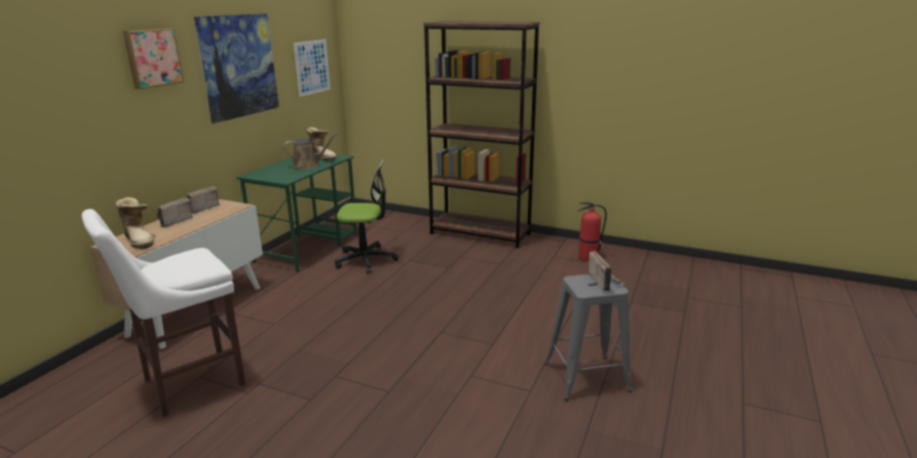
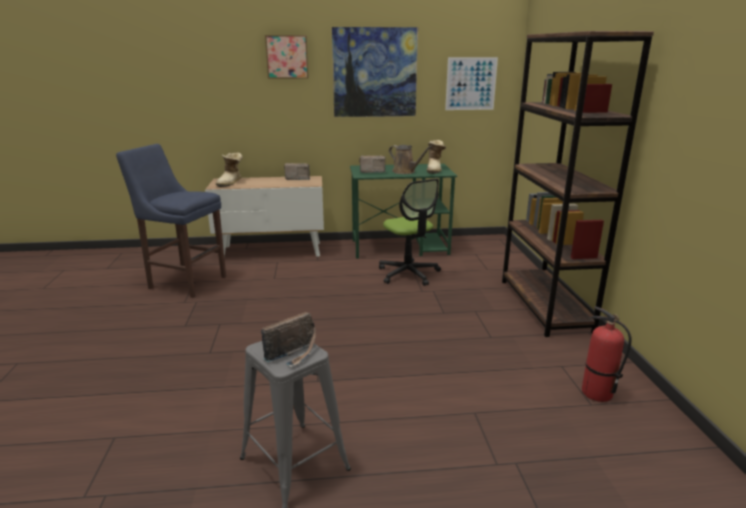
camera: 60 degrees right, 0 degrees up
(173, 222) = (267, 180): radio -> radio (371, 171)
(188, 384) = (185, 282): white stool -> blue stool

